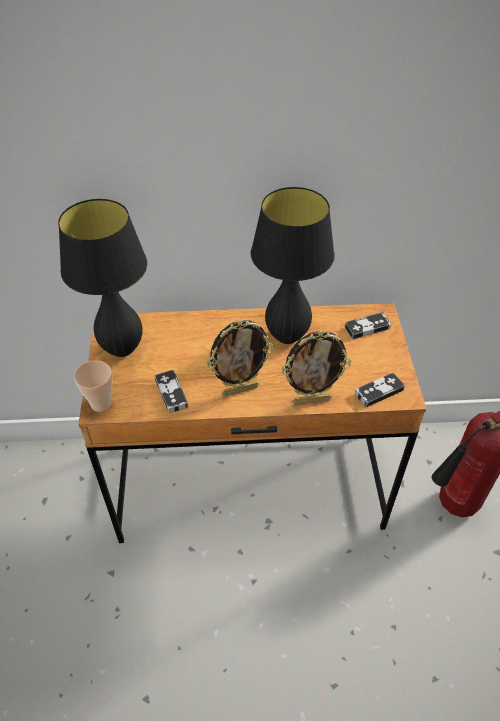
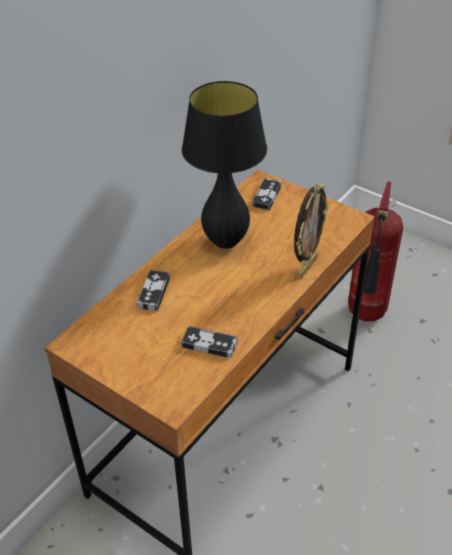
camera: 50 degrees left, 5 degrees down
(101, 403) = (168, 399): cup -> none
(122, 349) = (116, 350): black table lamp -> none
(240, 390) = (252, 300): picture frame -> none
(379, 391) = (335, 228): game controller -> game controller (154, 292)

